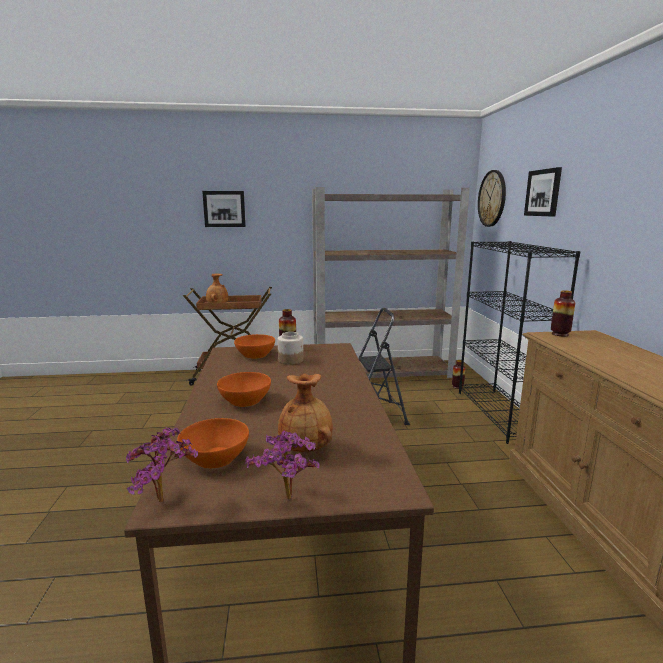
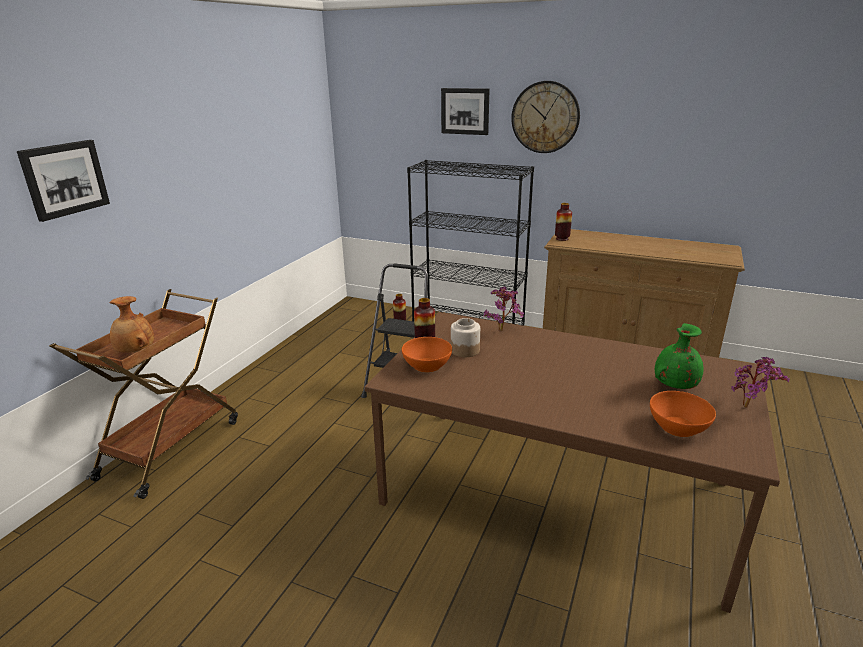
camera: 60 degrees left, 10 degrees up
(165, 502) = (745, 458): potted plant -> potted plant (503, 329)
(245, 400) = (562, 394): orange bowl -> none
(306, 448) = (674, 385): brown vase -> green vase
(382, 372) = (316, 343): brown bookcase -> none
(492, 198) = (371, 112): wall clock -> wall clock (545, 117)

